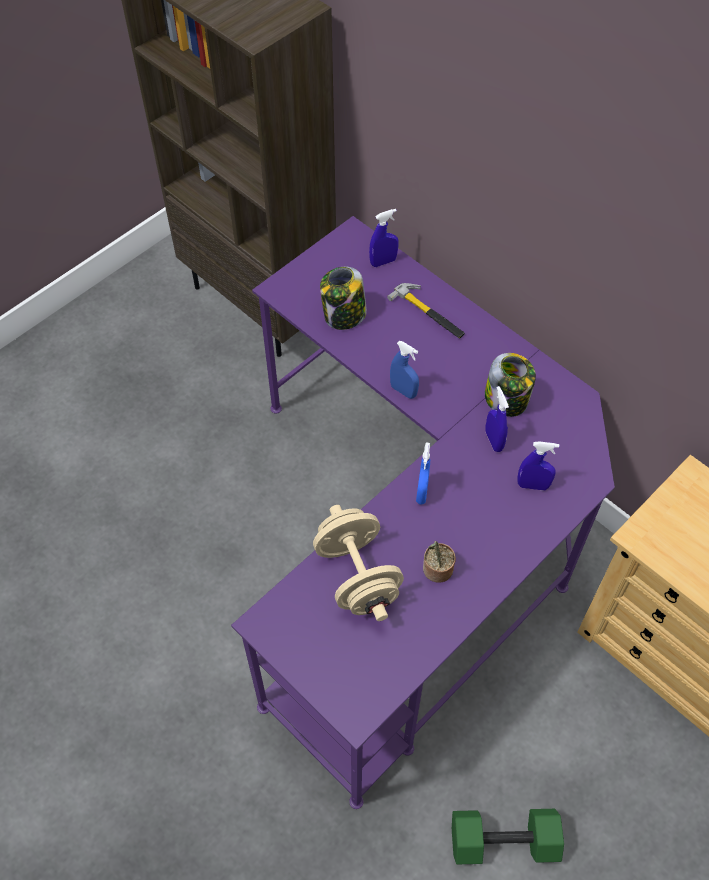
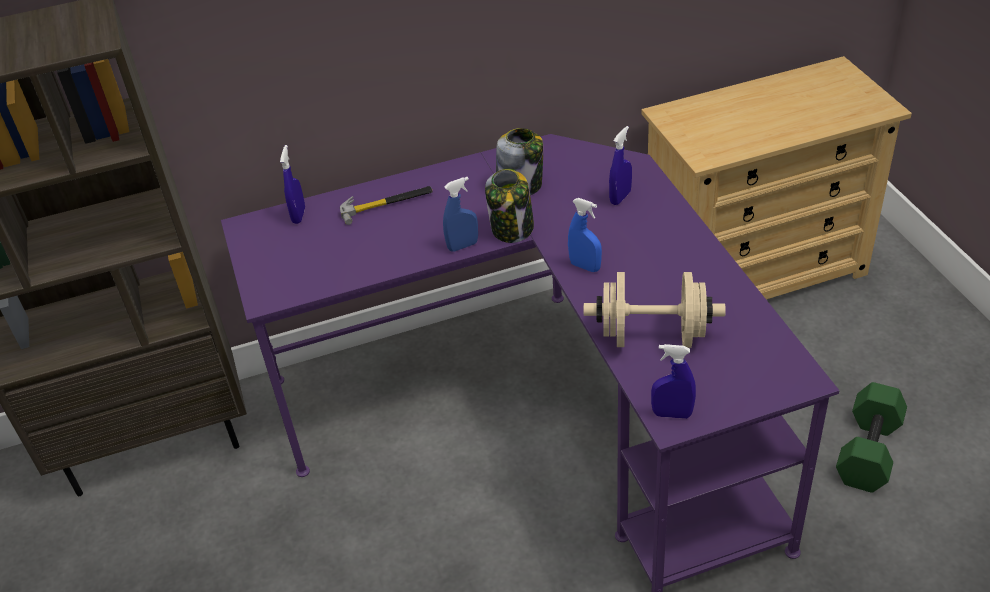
camera: 60 degrees left, 15 degrees down
(344, 315) = (340, 260): jar -> jar (512, 228)
(436, 570) = (675, 281): potted plant -> none
(493, 441) = (558, 206): blue spray bottle -> blue spray bottle (672, 414)

